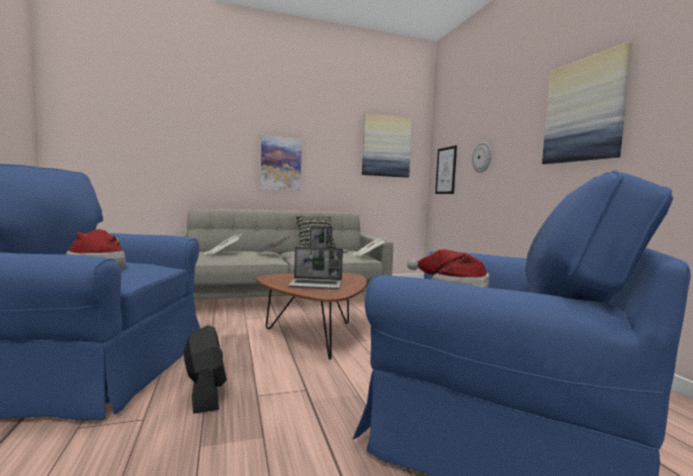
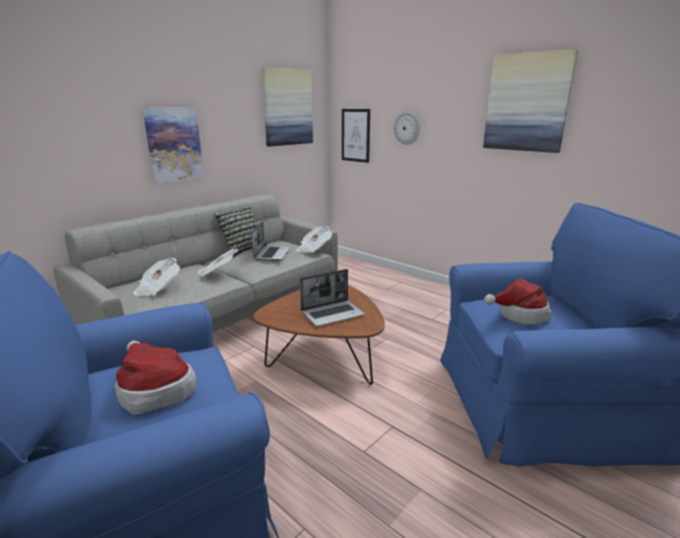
camera: 30 degrees left, 15 degrees up
(205, 394) = (319, 472): black fan -> none

